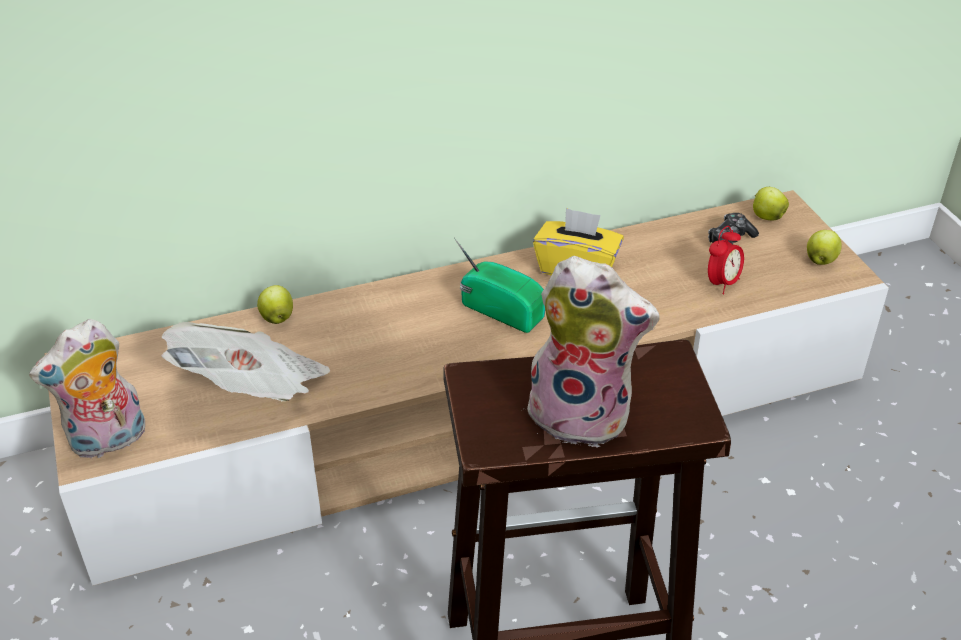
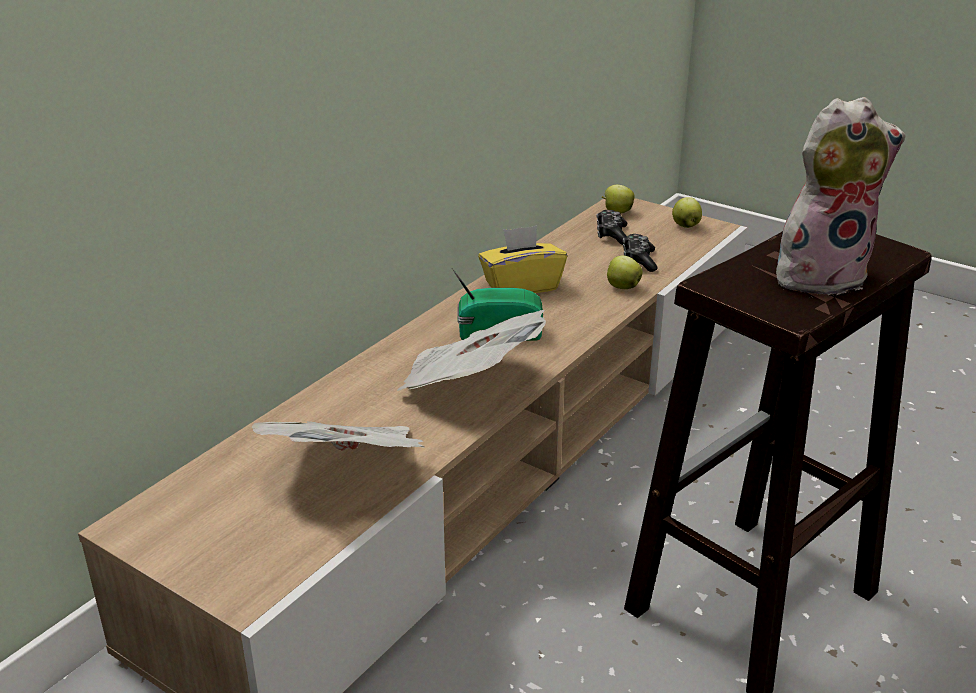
camera: 35 degrees left, 10 degrees down
(108, 441) = (250, 572): plush toy -> none
(277, 318) = (303, 410): apple -> apple (622, 287)
(422, 352) = (469, 385): none -> newspaper
(722, 283) = (639, 260): alarm clock -> game controller

